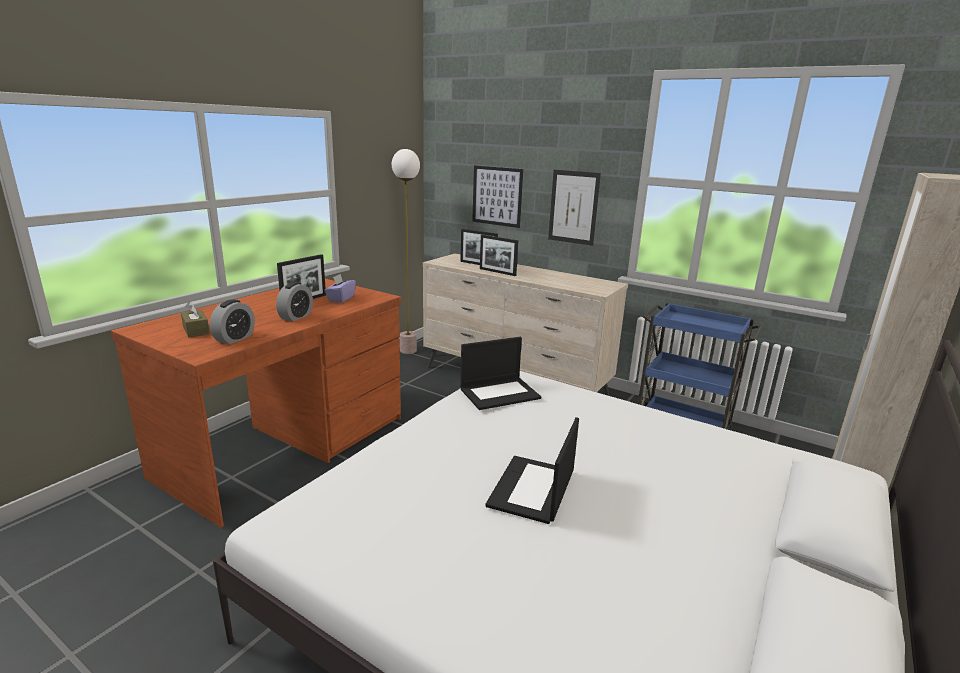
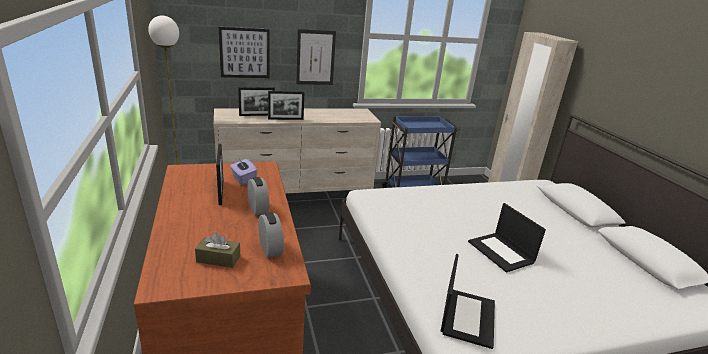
camera: 50 degrees left, 5 degrees up
(500, 393) = (394, 208): laptop -> laptop (467, 316)

